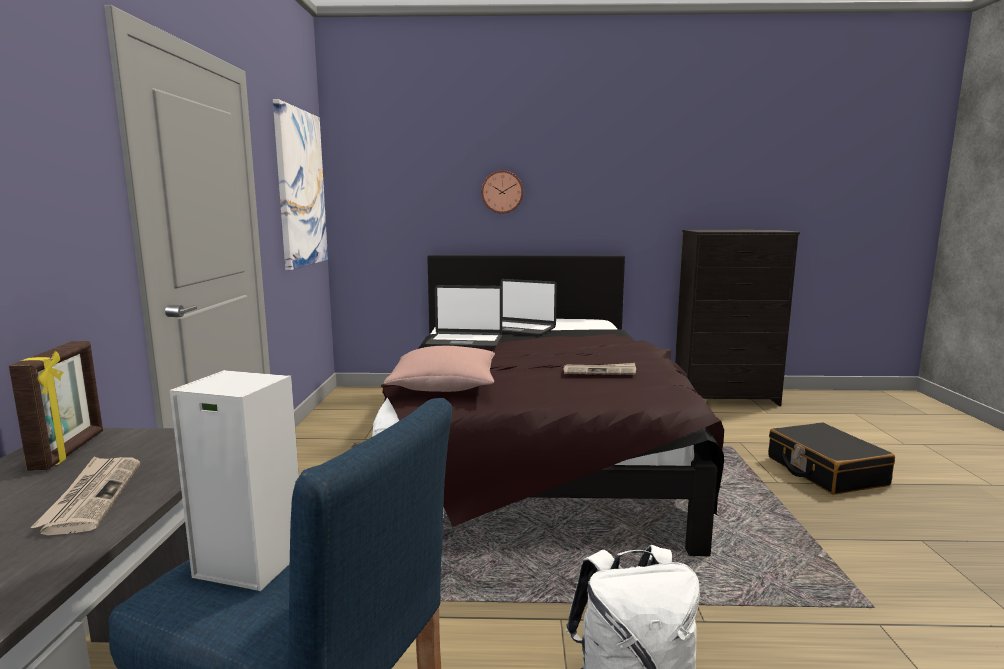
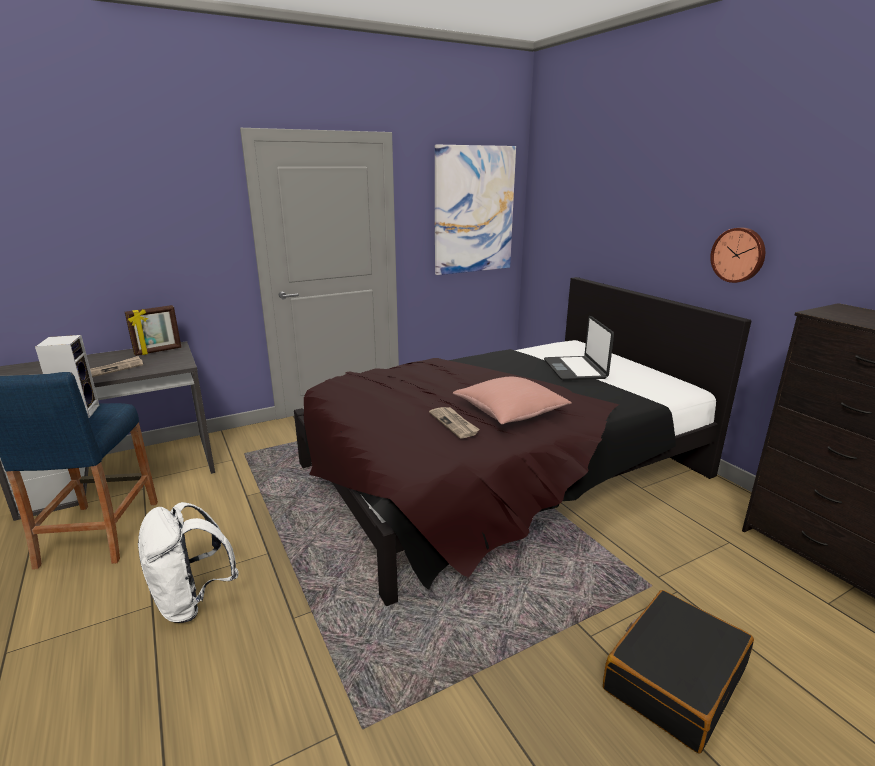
camera: 60 degrees right, 10 degrees up
(444, 386) = (362, 387): pink pillow -> pink pillow (510, 413)
(465, 342) = (486, 363): laptop -> none
(502, 192) = (642, 222): wall clock -> wall clock (738, 255)

